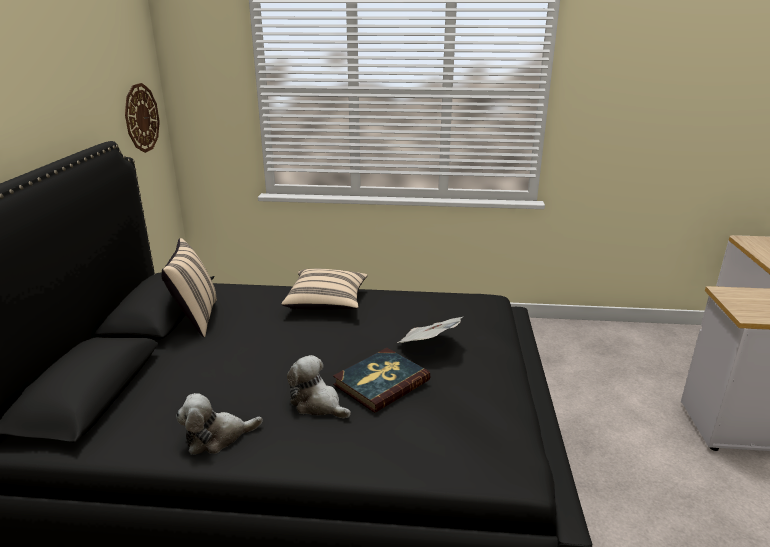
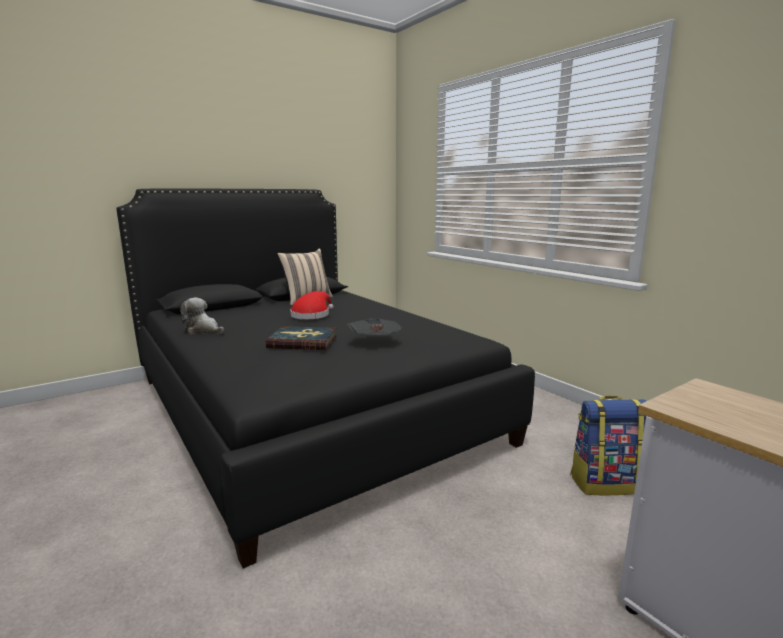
camera: 50 degrees right, 10 degrees down
(141, 118) = (365, 186): wall clock -> none
(275, 340) = (312, 315): none -> red hat
(318, 404) = (259, 337): plush toy -> none
(327, 303) = (377, 312): beige pillow -> none
(592, 375) = (605, 483): none -> backpack

